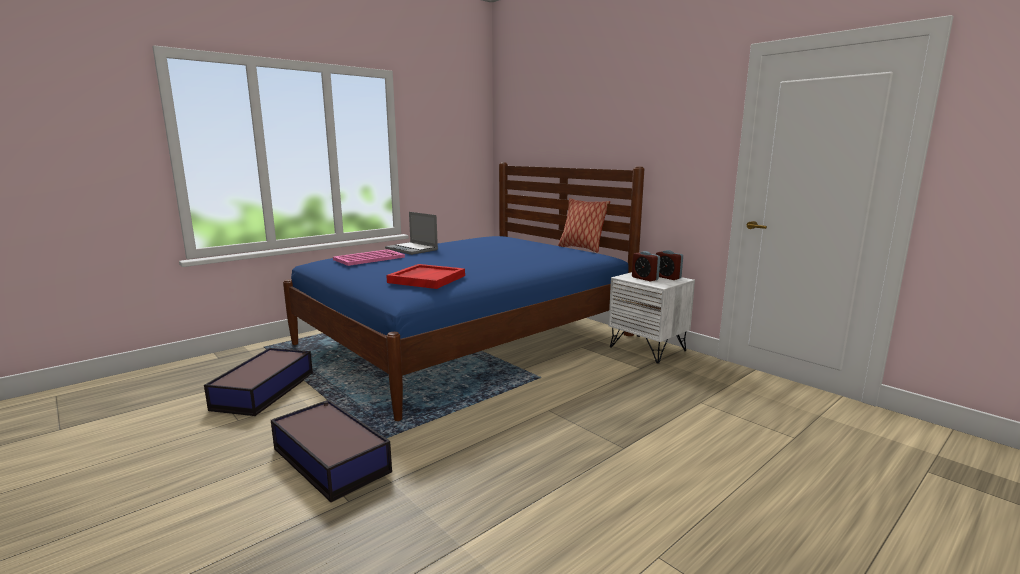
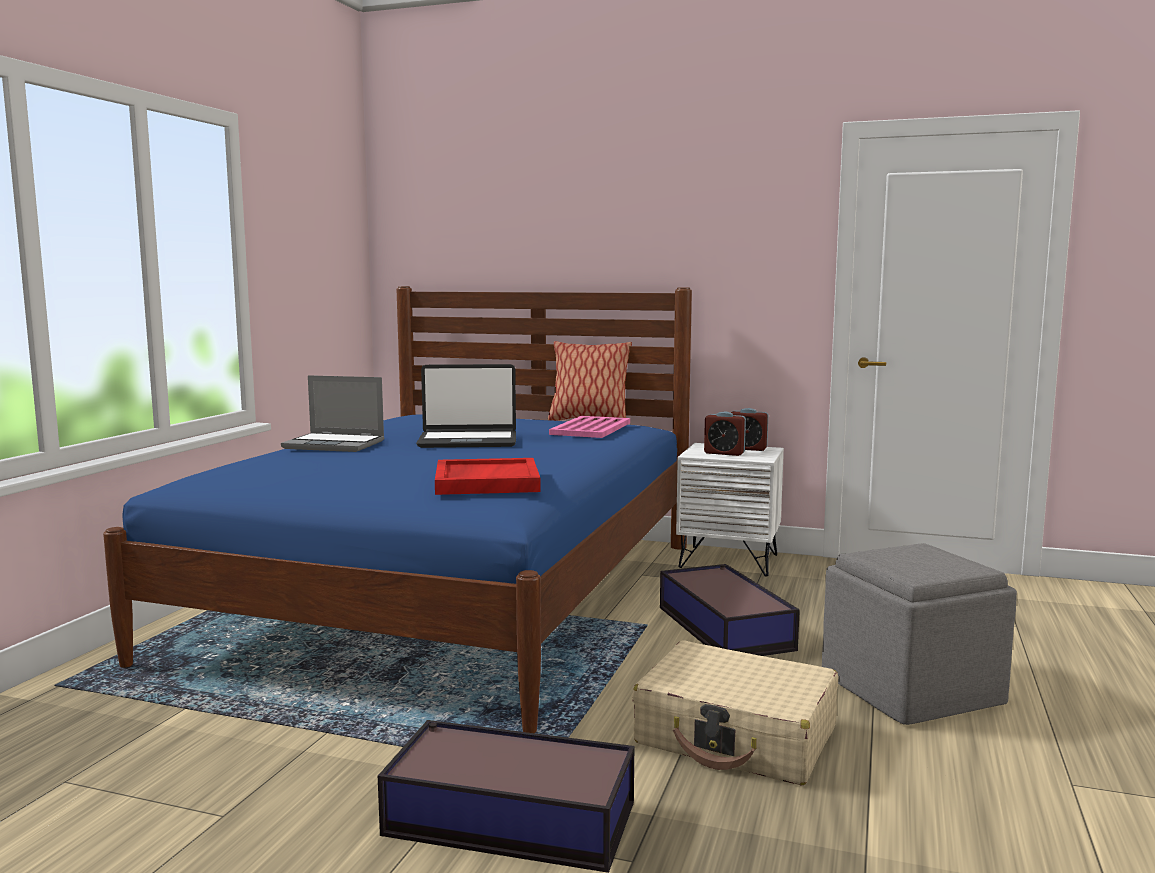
camera: 30 degrees left, 5 degrees down
(265, 390) = (195, 754): storage box -> storage box (724, 627)
(370, 258) = (295, 465): pink tray -> pink tray (591, 428)
(476, 254) = (468, 441): none -> laptop
(494, 454) = (736, 736): none -> beige suitcase
(644, 459) = (913, 690): none -> grey ottoman

